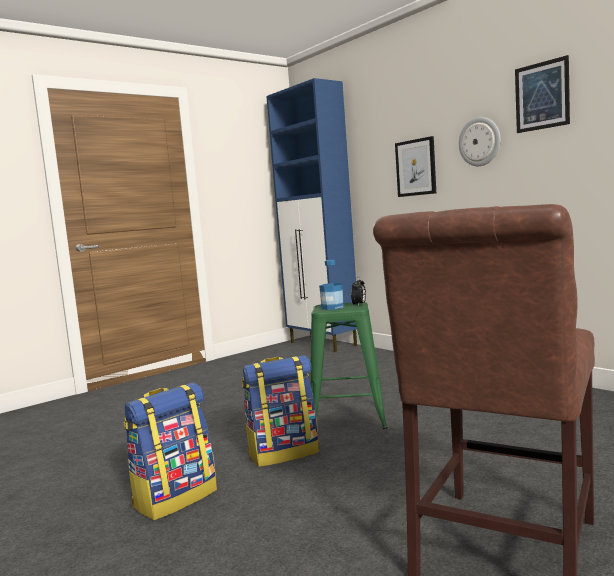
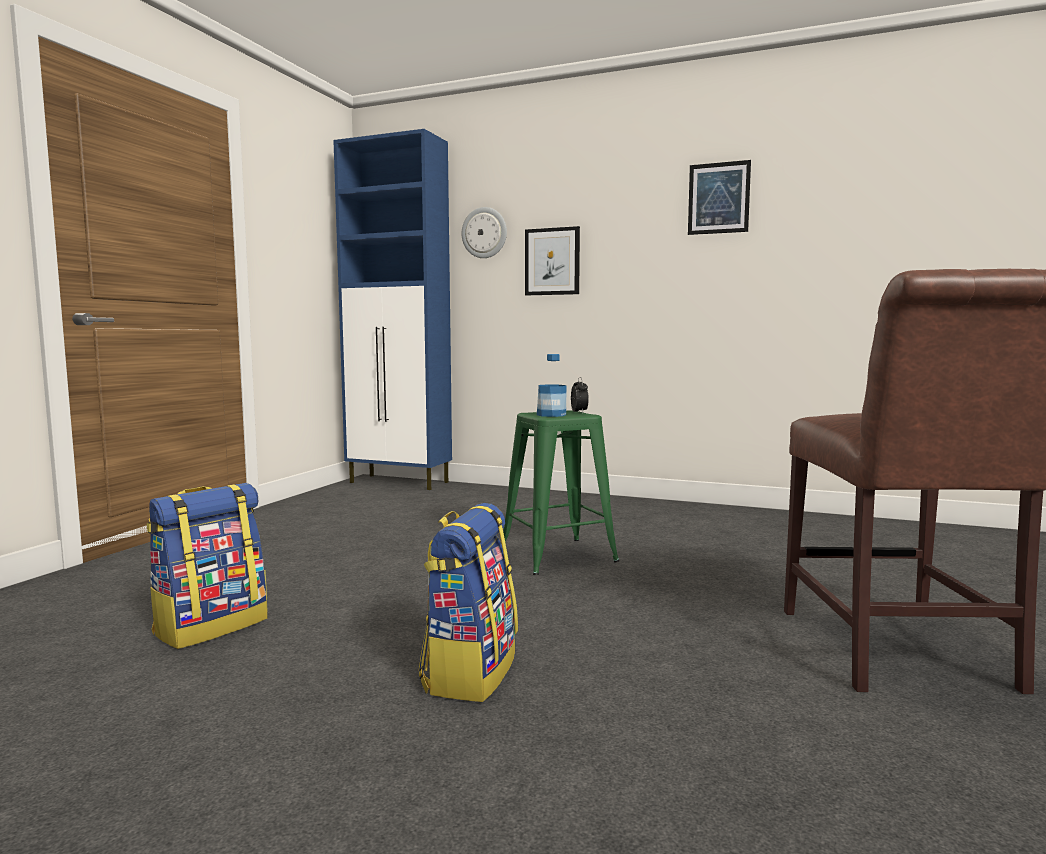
camera: 30 degrees left, 0 degrees up
(283, 453) = (536, 600): backpack -> backpack (211, 626)
(480, 141) = (641, 239): wall clock -> wall clock (484, 233)

